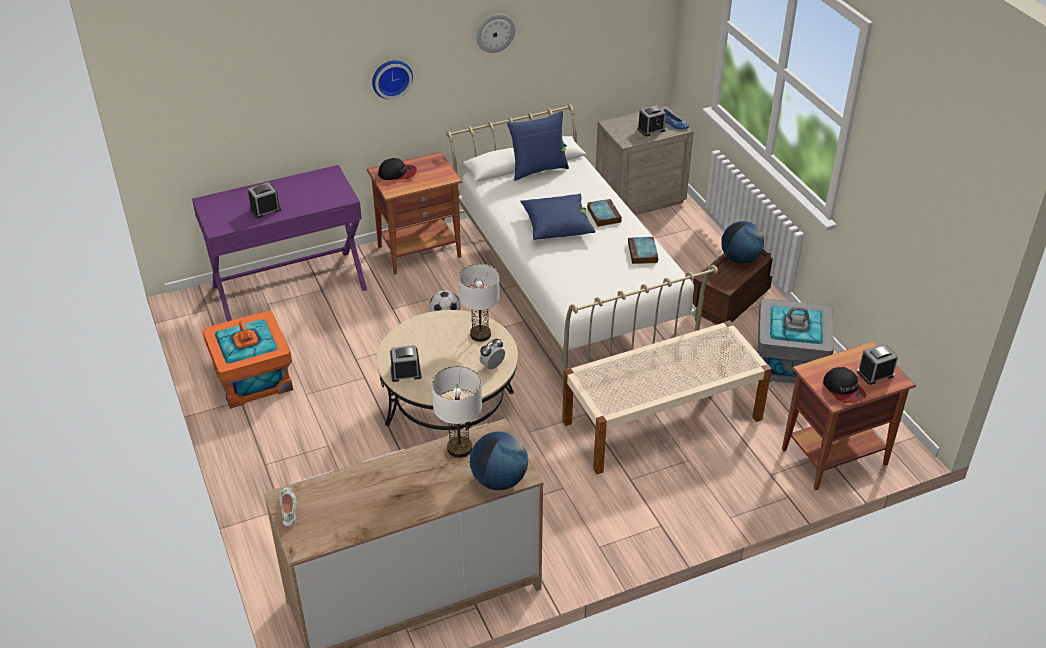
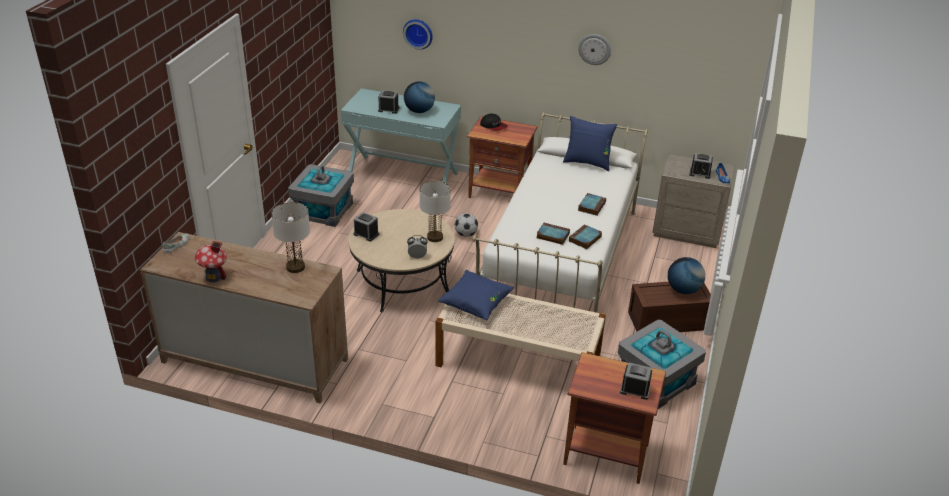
camera: 40 degrees right, 5 degrees down
(254, 379) = (324, 211): orange storage box -> grey storage box
(289, 287) = (403, 176): purple desk -> turquoise desk
(390, 516) = (214, 277): none -> toy house
(391, 78) = (509, 55): wall clock -> wall clock (418, 33)
(499, 480) = (290, 294): globe -> globe (419, 111)
(557, 226) = (551, 198): blue pillow -> blue pillow (475, 303)
(610, 266) = (552, 235): none -> book
(844, 389) = (596, 385): cap -> none

